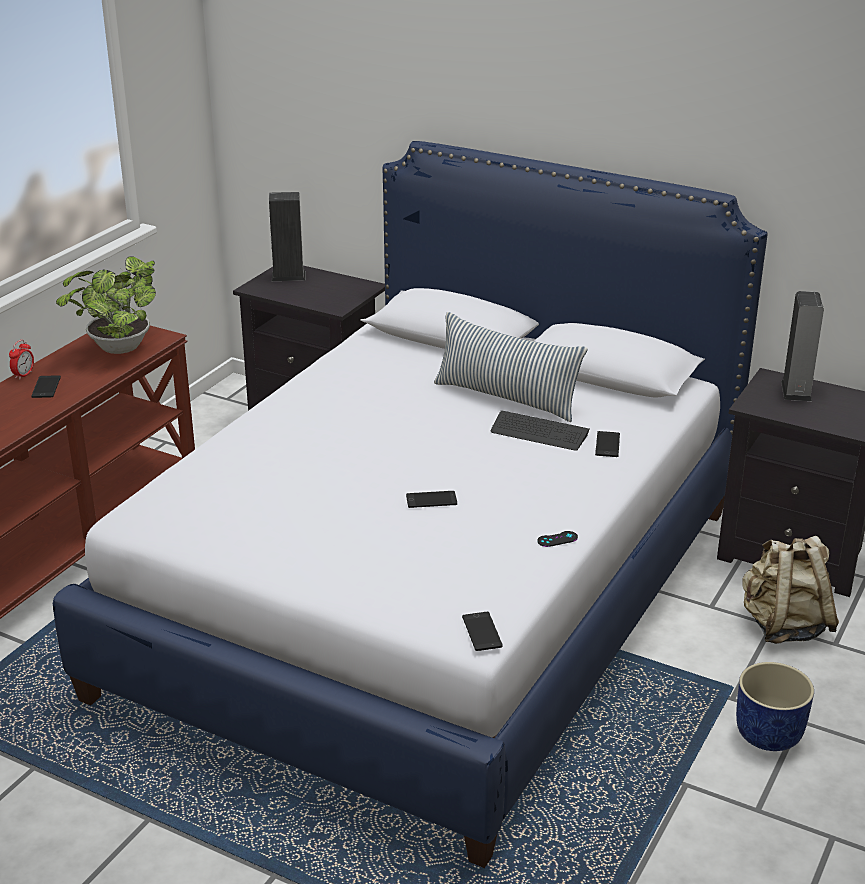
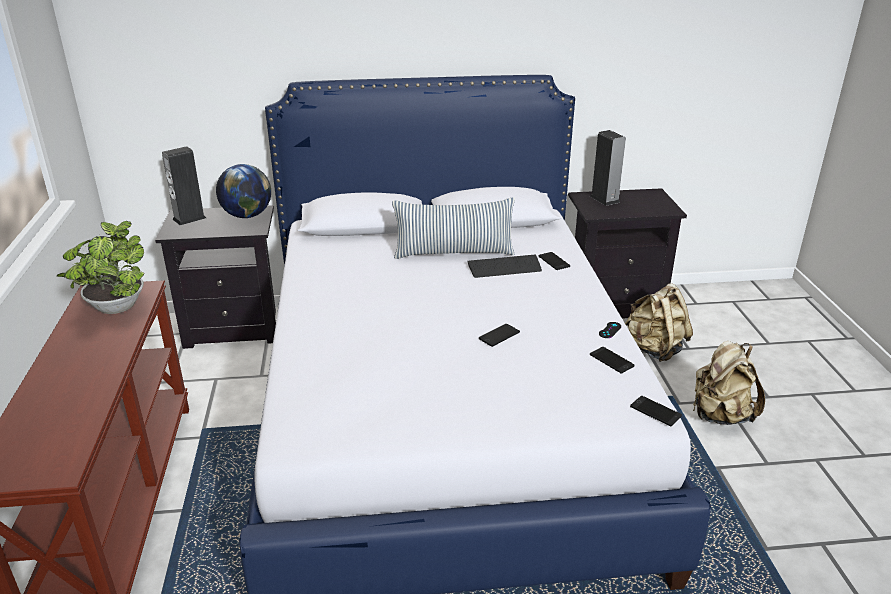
camera: 35 degrees left, 0 degrees up
(23, 375) = (46, 358): alarm clock -> none
(46, 387) = (83, 360): phone -> phone (611, 360)
(347, 289) = (247, 215): none -> globe
(768, 734) = (720, 415): blue planter -> beige backpack

